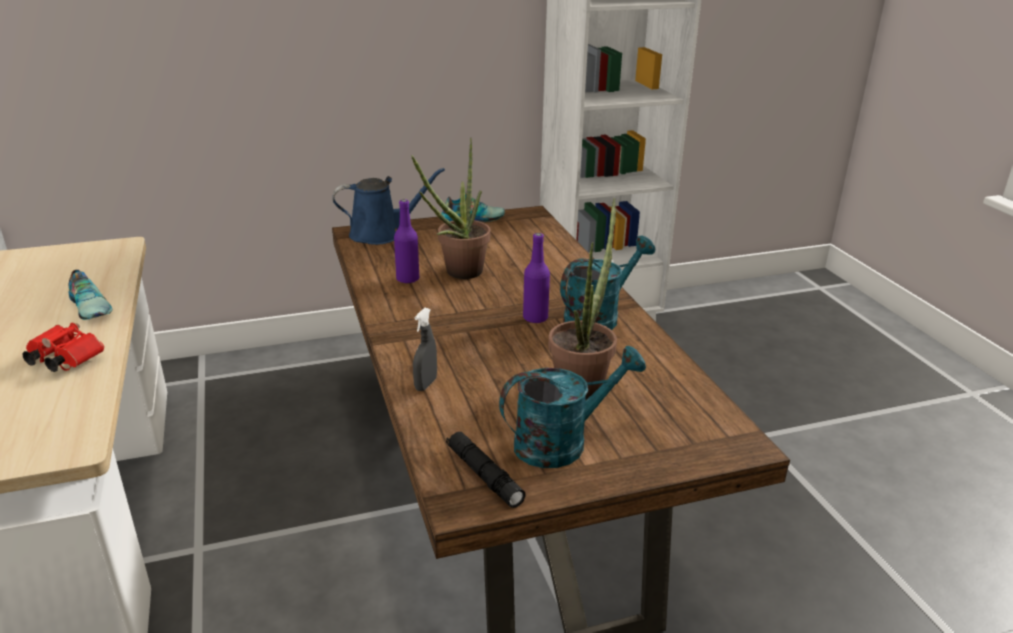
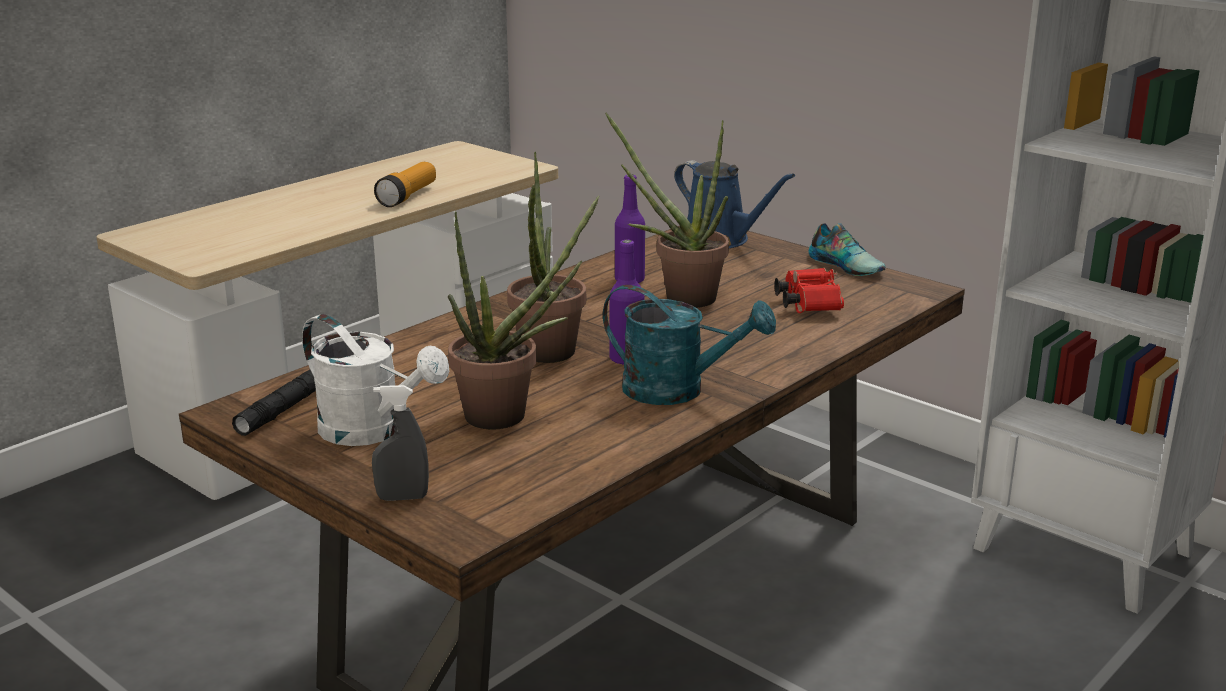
camera: 60 degrees right, 5 degrees down
(63, 360) = (316, 218): red binoculars -> red binoculars (807, 304)
(91, 306) = (408, 196): shoe -> flashlight
(425, 384) = (418, 346): grey spray bottle -> grey spray bottle (402, 497)
(502, 342) = (546, 357): none -> potted plant
(562, 442) = (372, 431): turquoise watering can -> white watering can

